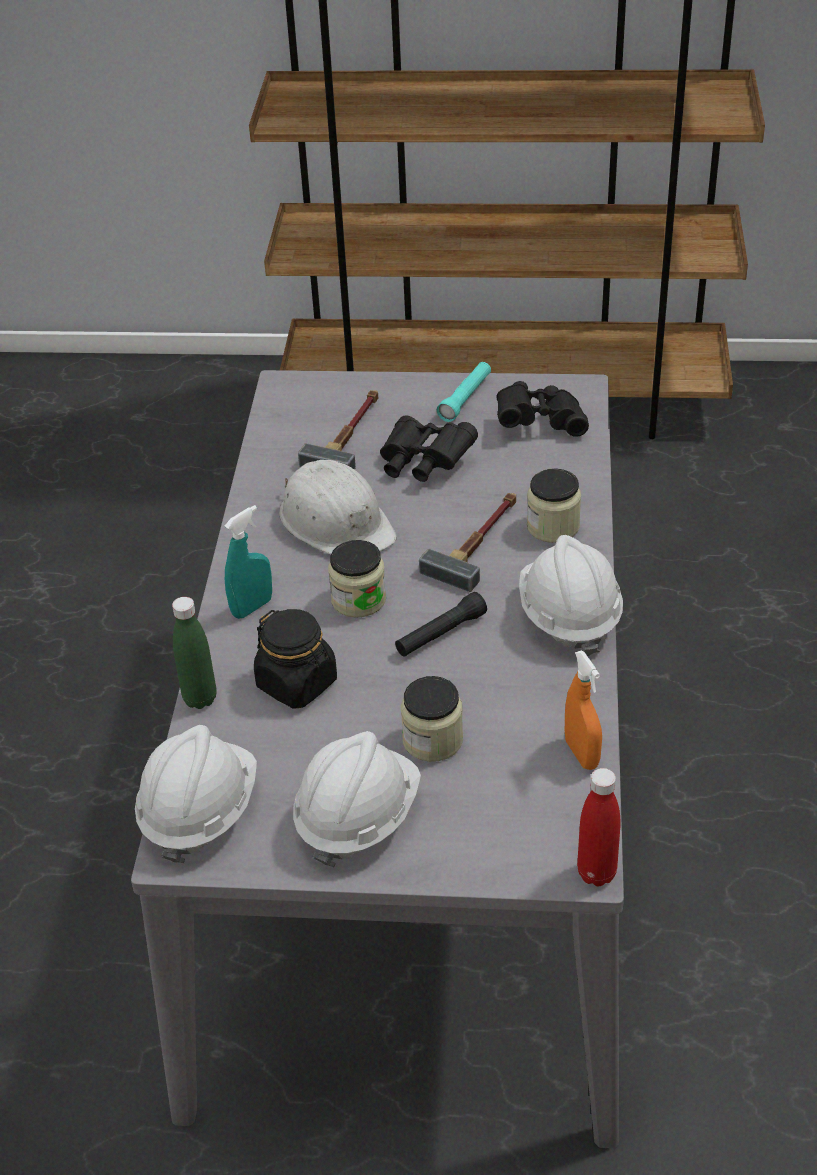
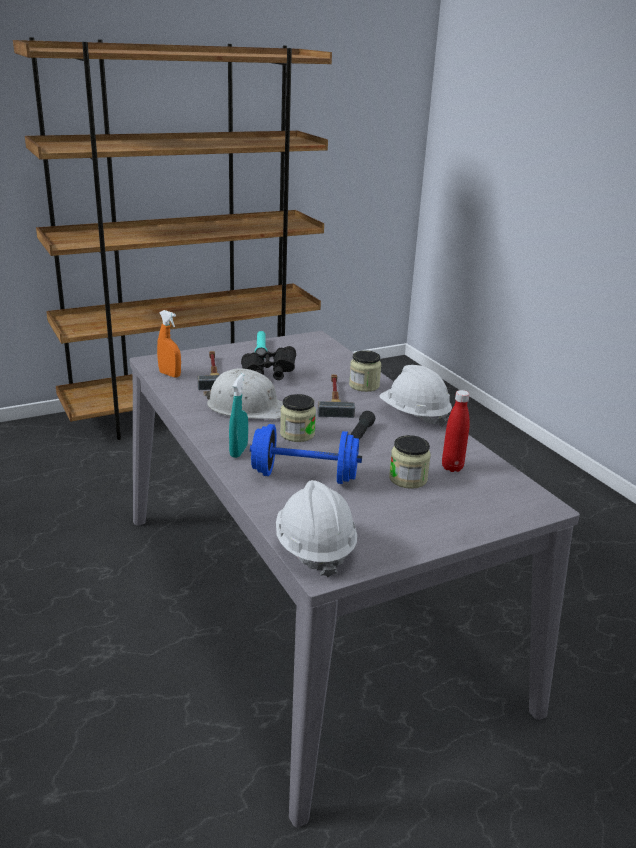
camera: 35 degrees left, 15 degrees down
(200, 698) = (253, 498): green bottle -> none
(297, 683) = (304, 476): black jar -> blue dumbbell
(357, 817) = (408, 522): white hard hat -> none
(540, 422) = (310, 351): black binoculars -> none
(581, 754) = (487, 463): orange spray bottle -> orange spray bottle (170, 374)
(596, 873) = (554, 506): red bottle -> red bottle (452, 467)

